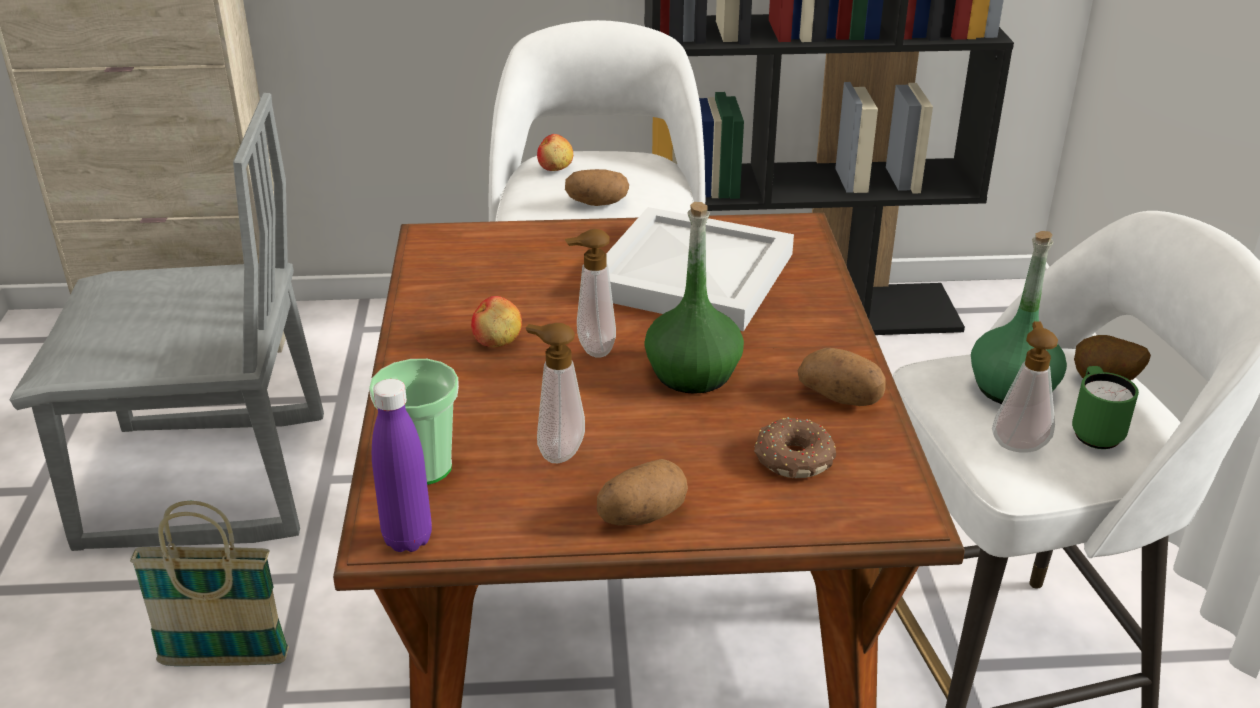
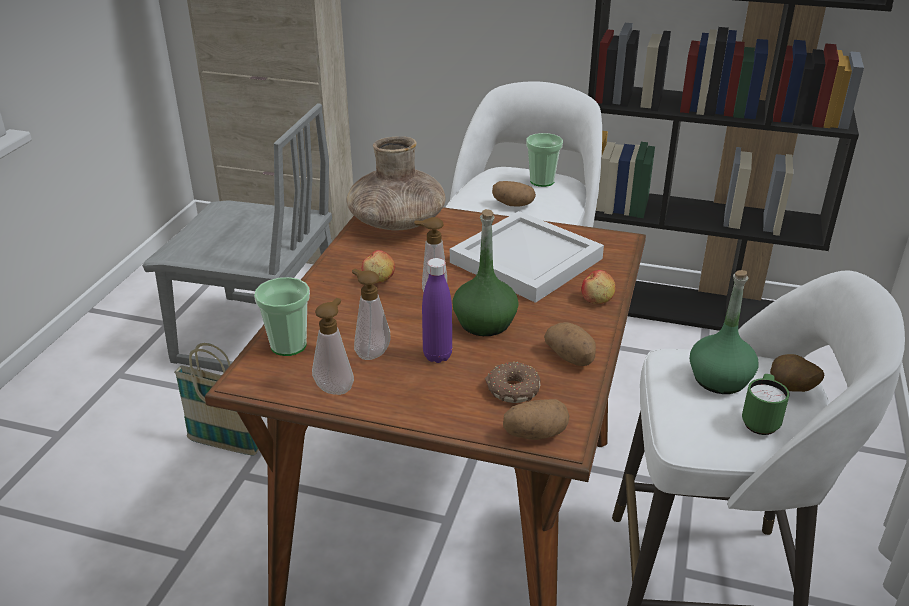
camera: 20 degrees right, 0 degrees up
(407, 539) = (254, 384): purple bottle -> purple bottle (437, 356)
(471, 254) = (396, 223): none -> brown vase
(556, 168) = (500, 177): apple -> apple (597, 300)
(618, 165) = (542, 181): none -> cup
(642, 515) = (396, 402): potato -> potato (535, 434)
(1018, 443) = (699, 417): soap dispenser -> soap dispenser (336, 387)

